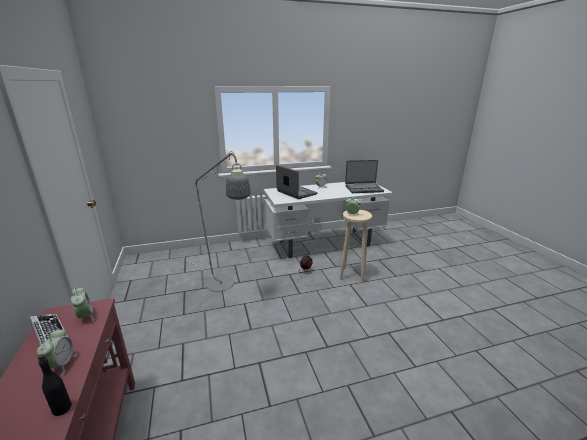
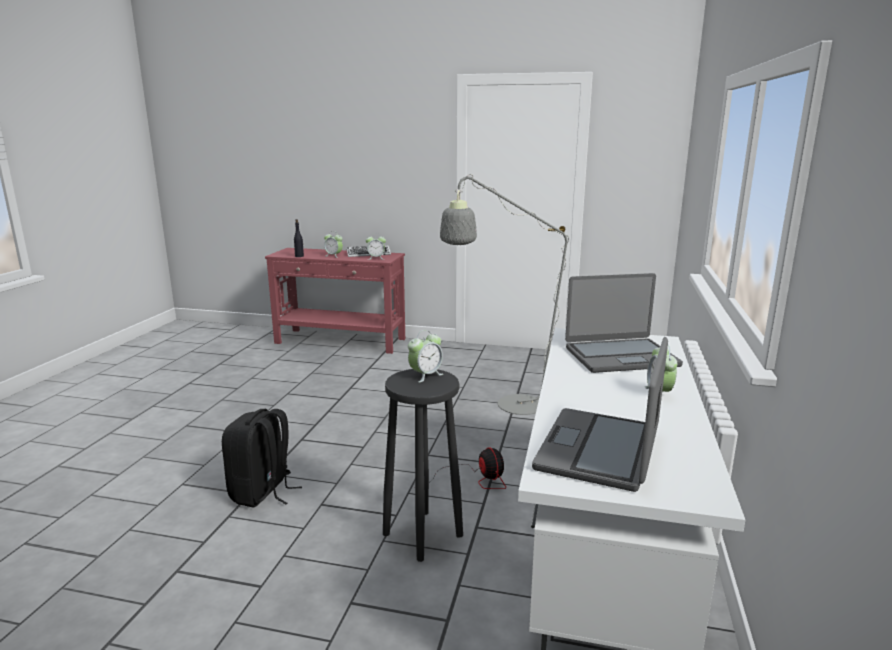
camera: 120 degrees right, 5 degrees down
(352, 275) = (423, 534): beige stool -> black stool
(382, 328) = (262, 492): none -> black backpack

